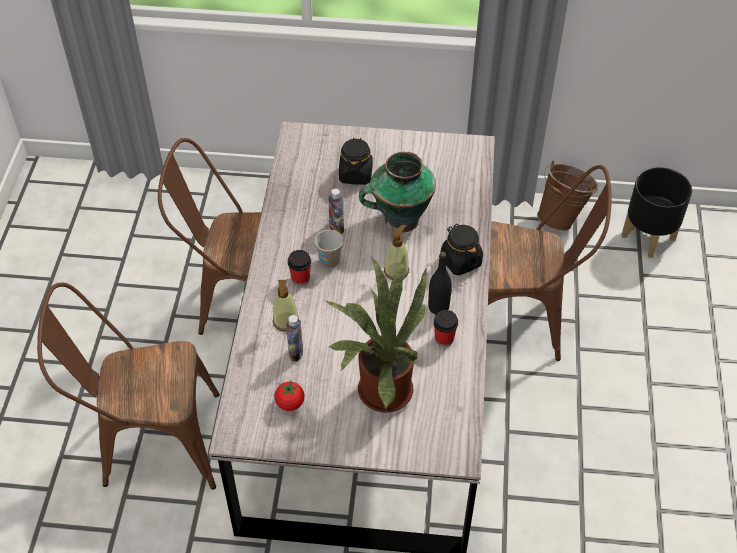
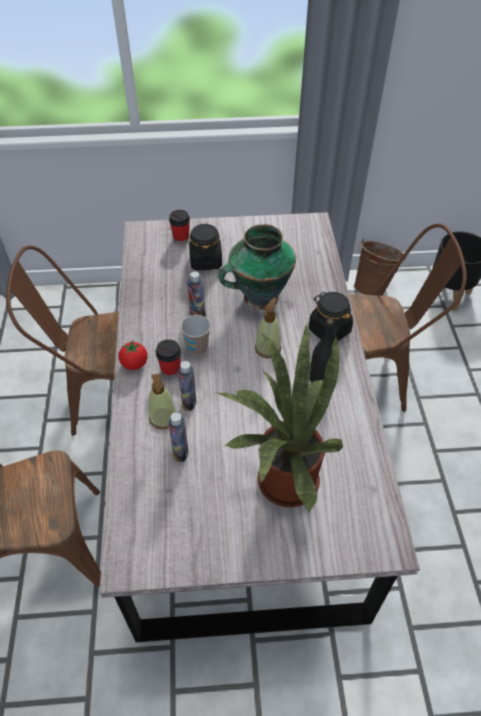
camera: 10 degrees left, 0 degrees up
(290, 403) = (185, 513): tomato -> tomato (134, 364)
(312, 310) = (189, 402): none -> bottle
(444, 339) = (335, 412): cup -> cup (181, 238)

